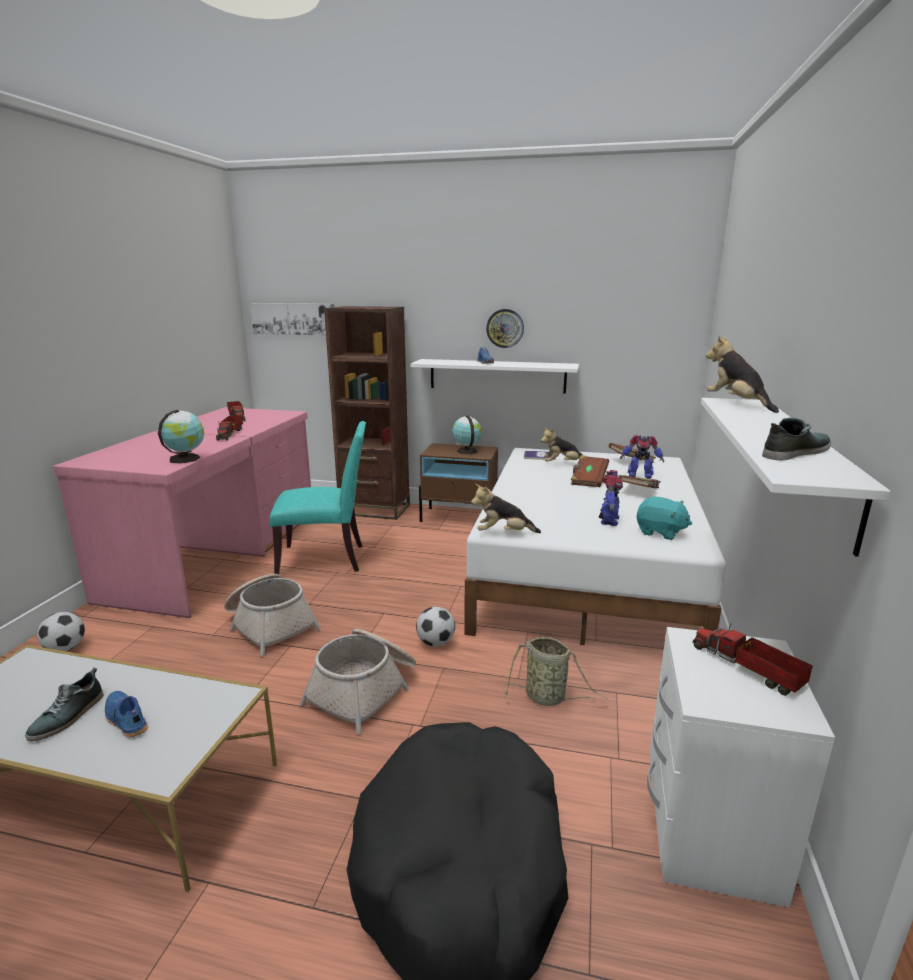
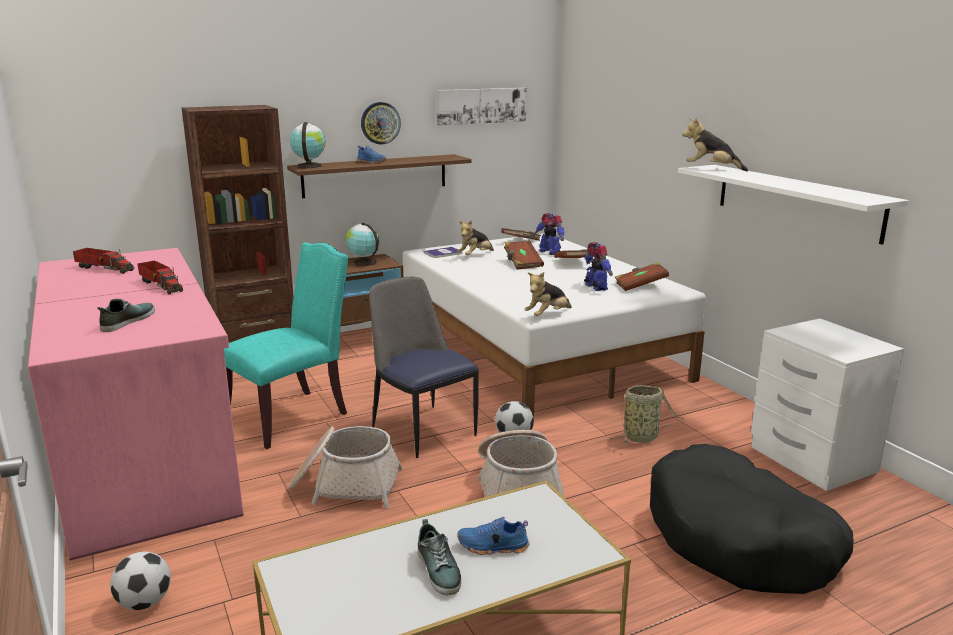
camera: 40 degrees left, 0 degrees up
(186, 458) = (195, 317): globe -> globe (309, 166)
(293, 318) = (103, 128): picture -> picture (481, 106)
(383, 605) = (422, 430): none -> chair
(497, 376) = (375, 175): white shelf -> brown shelf
(639, 475) = (550, 252): toy robot -> toy robot turned 75 degrees clockwise
(660, 532) = (640, 286): turquoise plush toy -> brown book
(748, 669) = (831, 335): toy truck -> none
(794, 452) = (827, 190): shoe -> shoe (127, 321)

